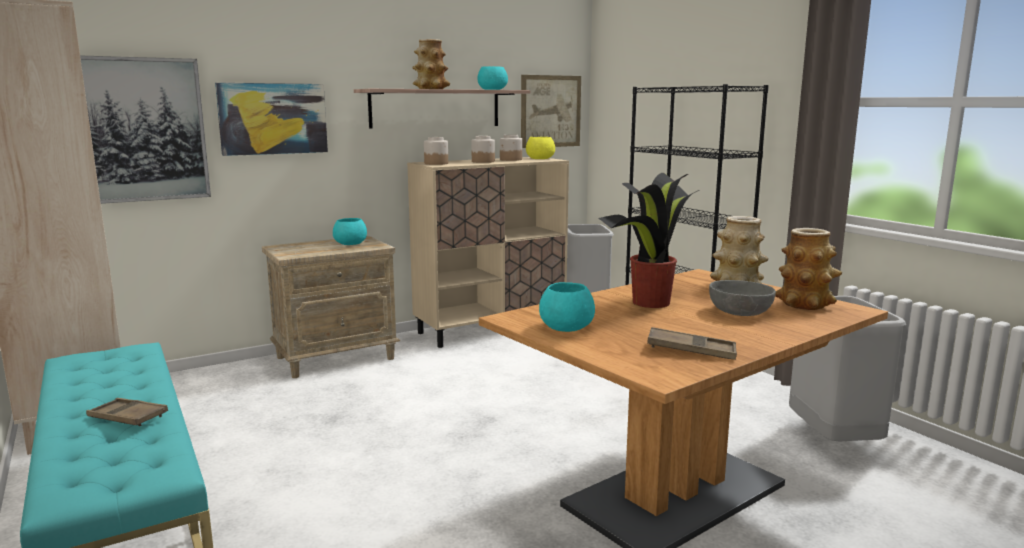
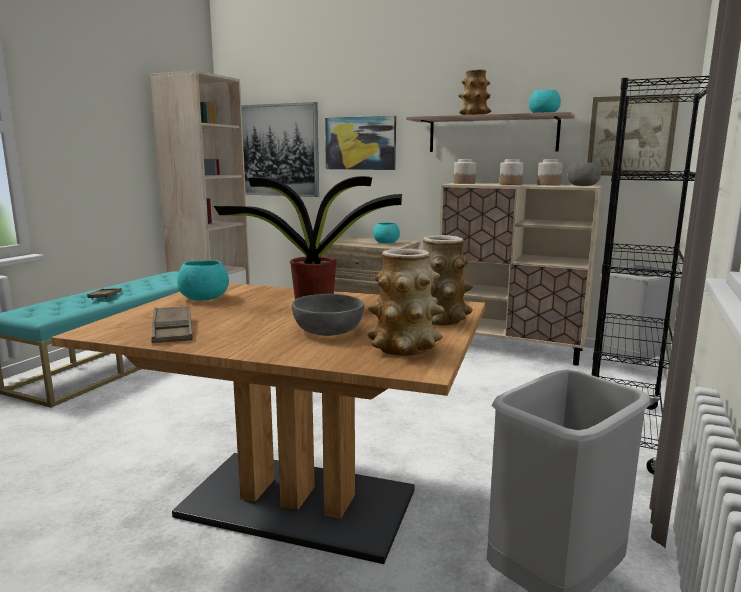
camera: 55 degrees right, 0 degrees up
(539, 158) = (582, 185): yellow bowl -> grey bowl

